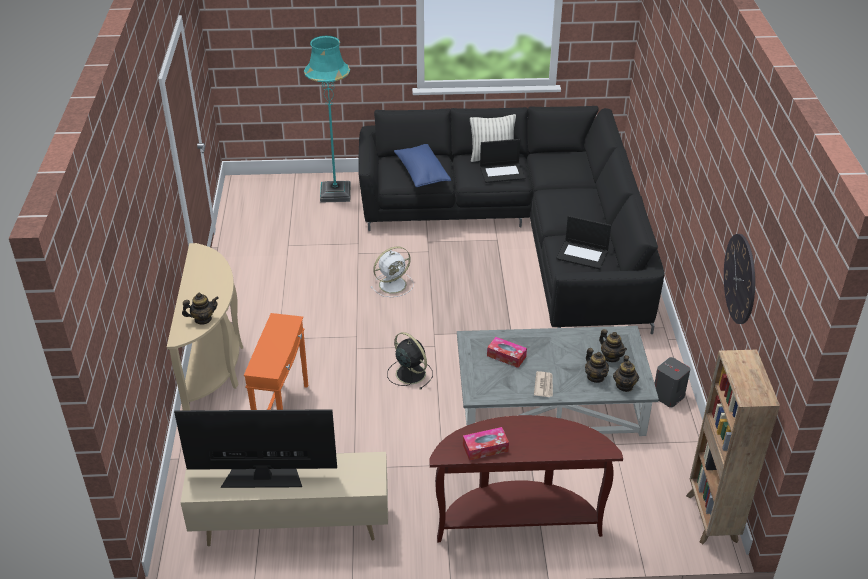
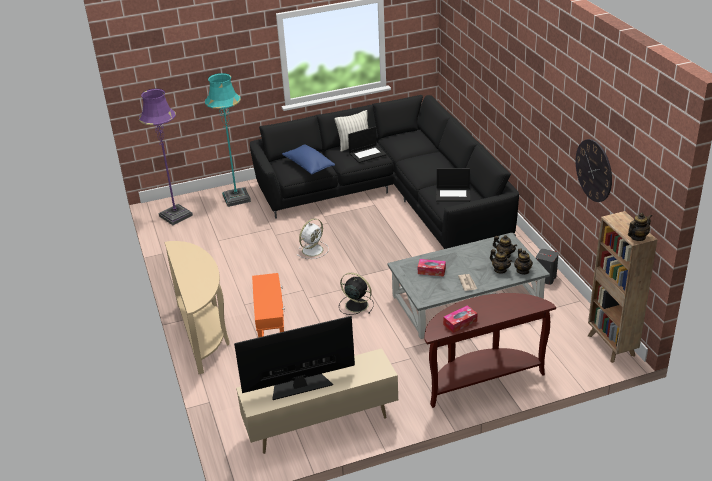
camera: 15 degrees left, 5 degrees down
(203, 319) = (205, 289): teapot -> teapot (637, 237)
(255, 201) = (175, 216): none -> purple floor lamp

